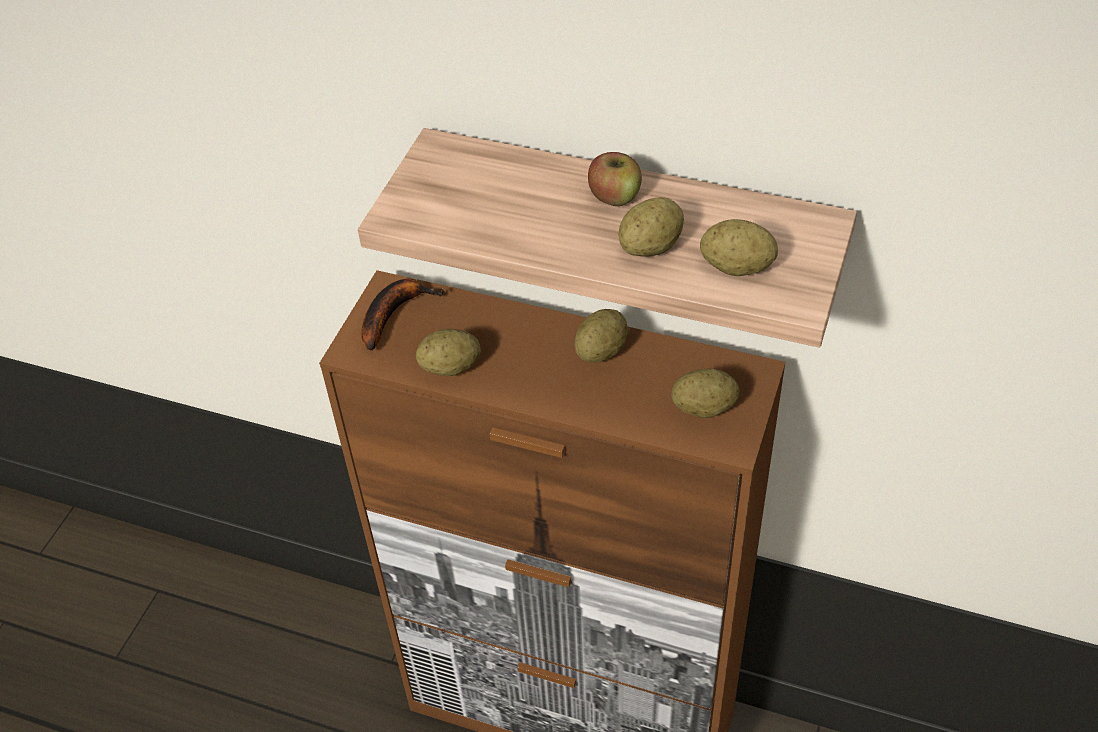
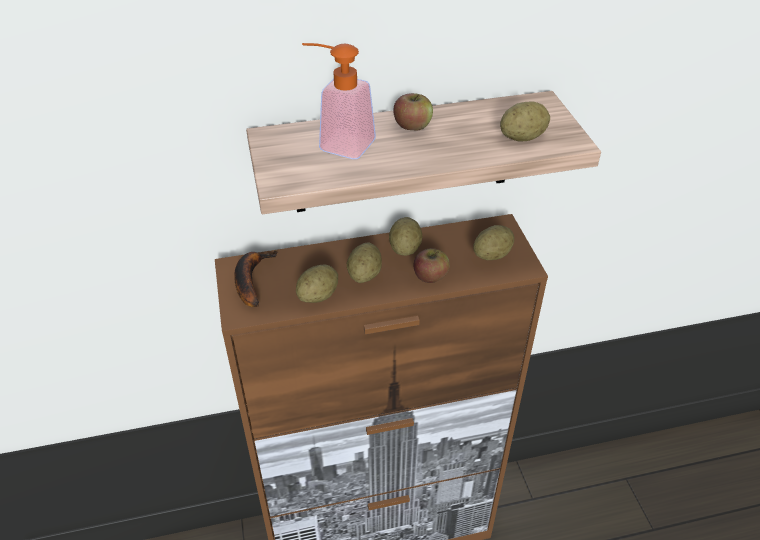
camera: 35 degrees left, 5 degrees down
(504, 188) = (338, 143): none -> soap dispenser
(600, 401) = (430, 276): none -> apple
(650, 247) = (463, 144): potato -> potato (364, 275)

